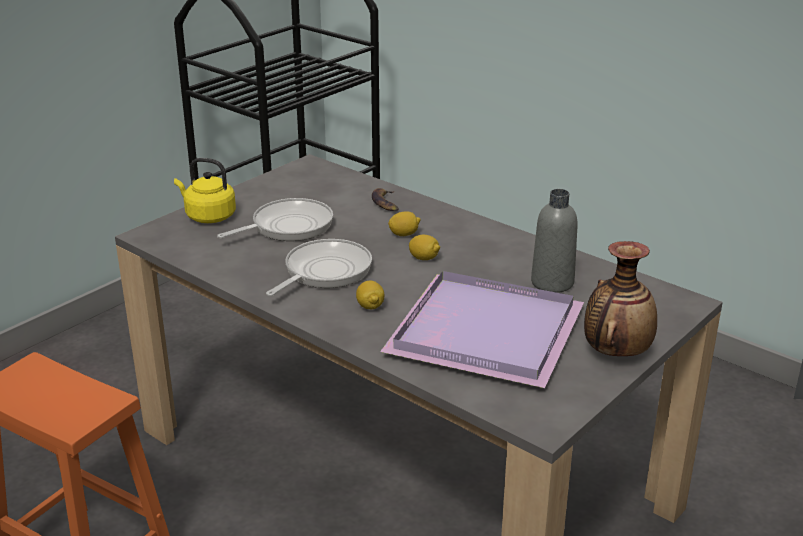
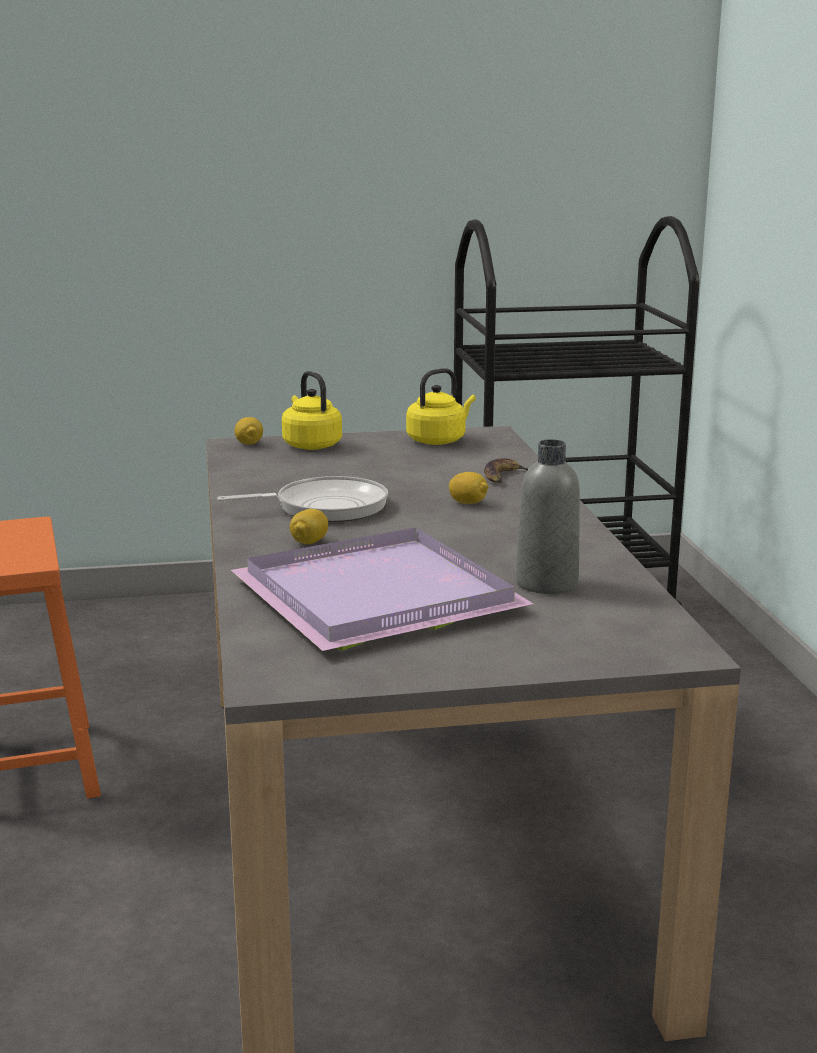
camera: 40 degrees right, 10 degrees down
(287, 227) = (365, 469): frying pan -> none
(289, 183) = (439, 440): none -> yellow kettle
(424, 258) = (446, 525): lemon -> lemon (249, 444)
(615, 352) = (485, 660): vase -> none

